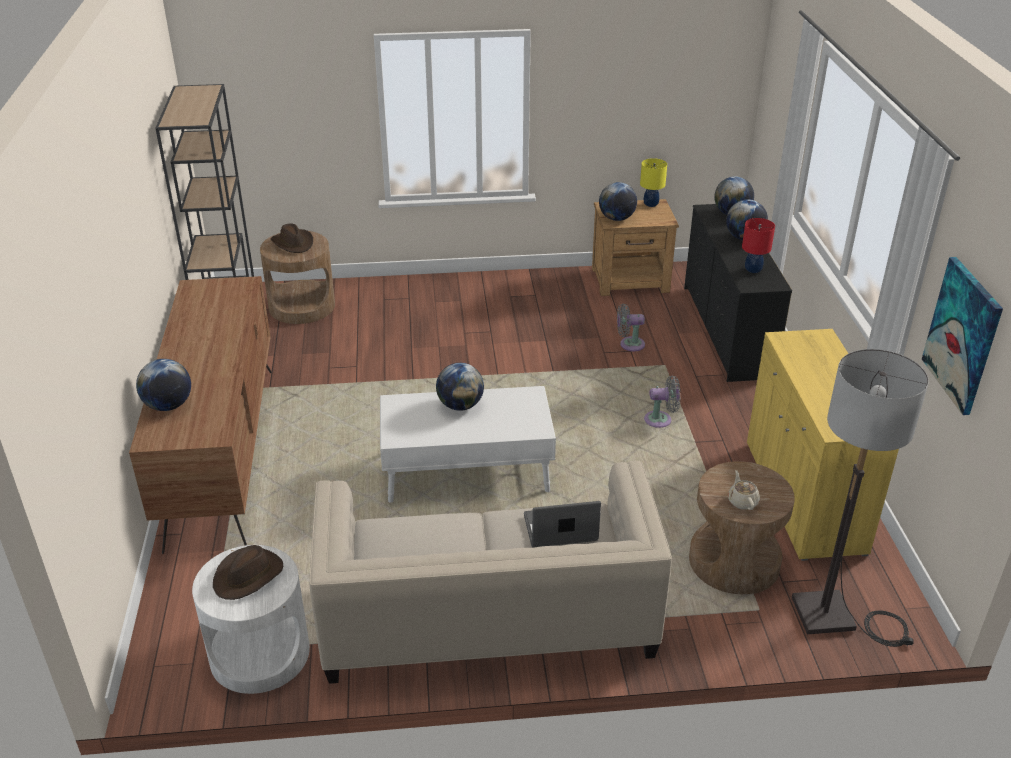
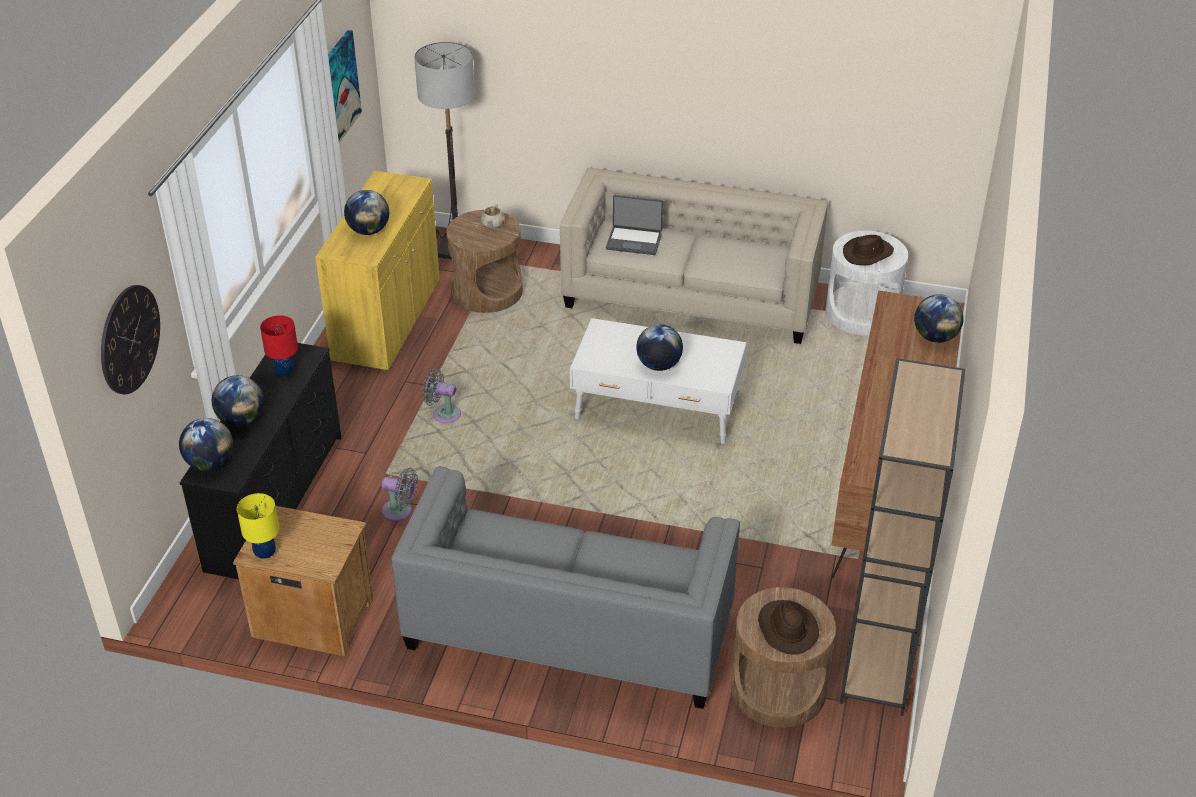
camera: 160 degrees left, 5 degrees up
(456, 306) = (569, 631): none -> grey sofa
(617, 218) = (333, 536): globe -> globe (368, 231)
(784, 100) = (129, 339): none -> wall clock

